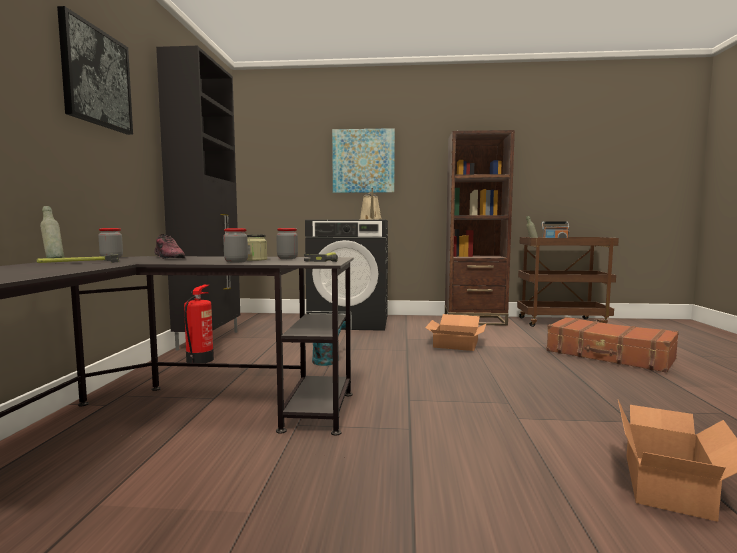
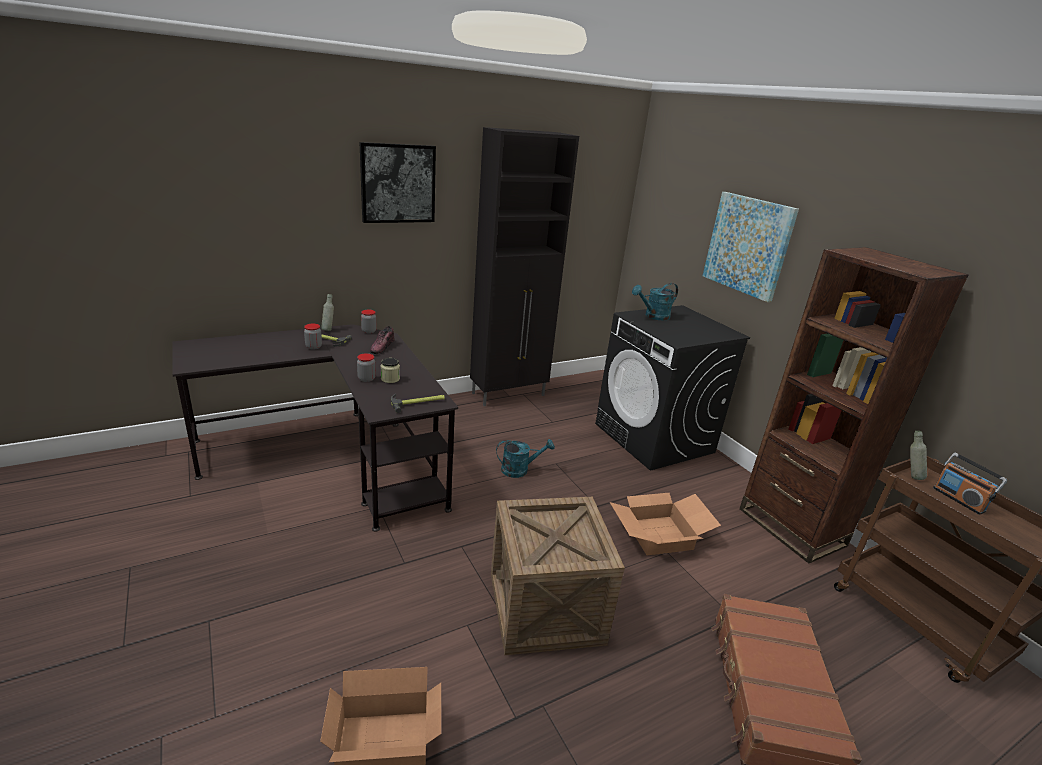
camera: 55 degrees right, 20 degrees up
(200, 360) = (461, 413): fire extinguisher -> none
(287, 258) = (413, 386): jar -> jar (313, 347)
(327, 219) = (653, 316): none -> turquoise watering can
(371, 219) = (695, 335): beige watering can -> none
(511, 387) = (545, 608): none -> crate

